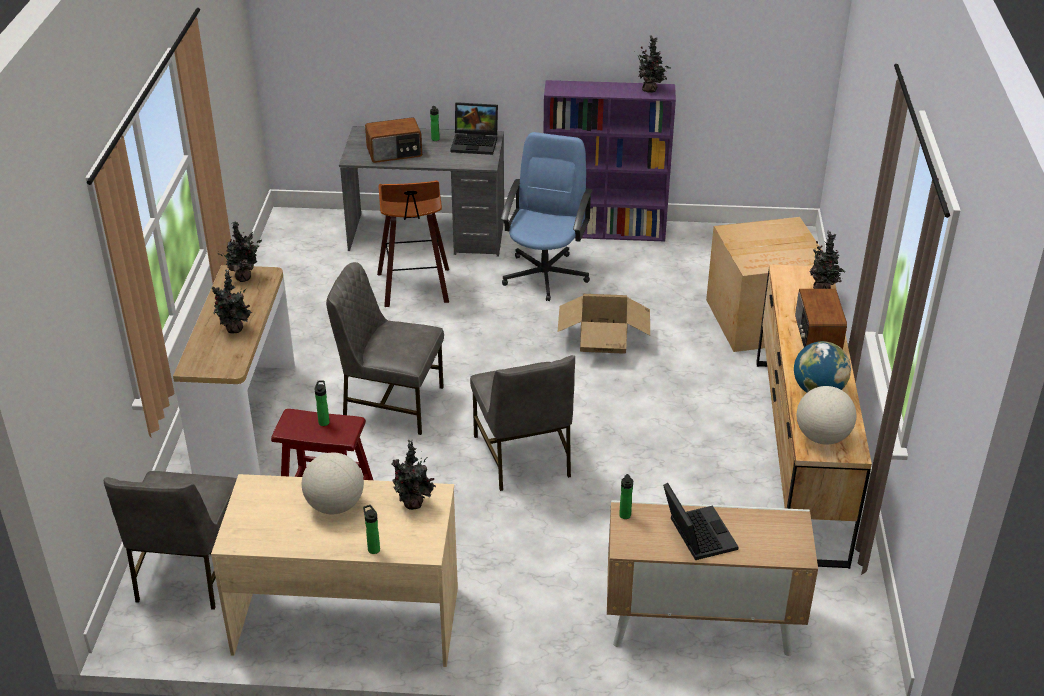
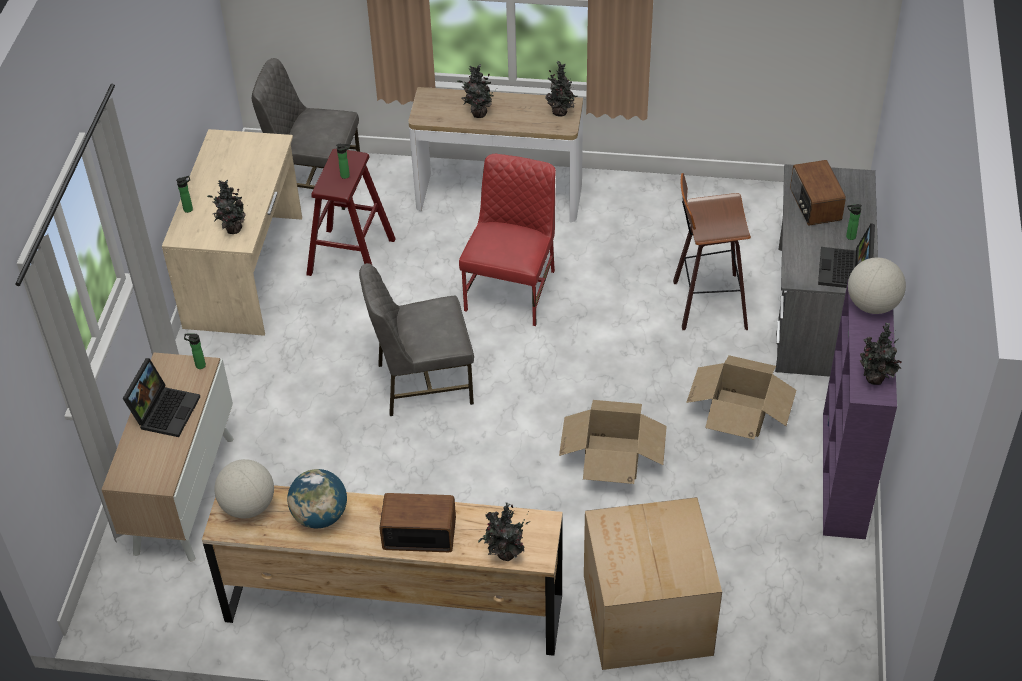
camera: 95 degrees right, 10 degrees up
(335, 505) = (242, 187): globe -> globe (872, 305)
(391, 403) = (512, 289): grey chair -> red chair
(545, 275) = (739, 413): blue office chair -> cardboard box
(696, 534) = (165, 410): laptop -> laptop turned 60 degrees counterclockwise

